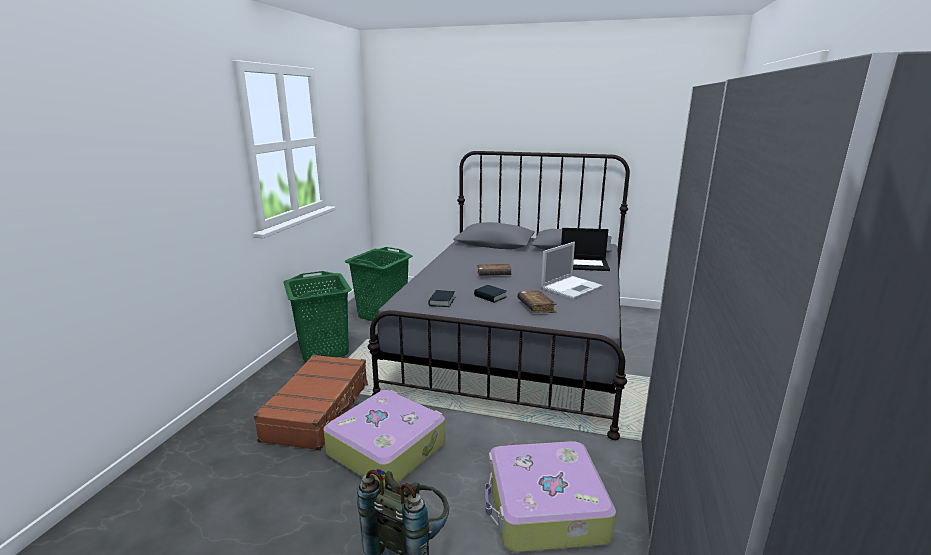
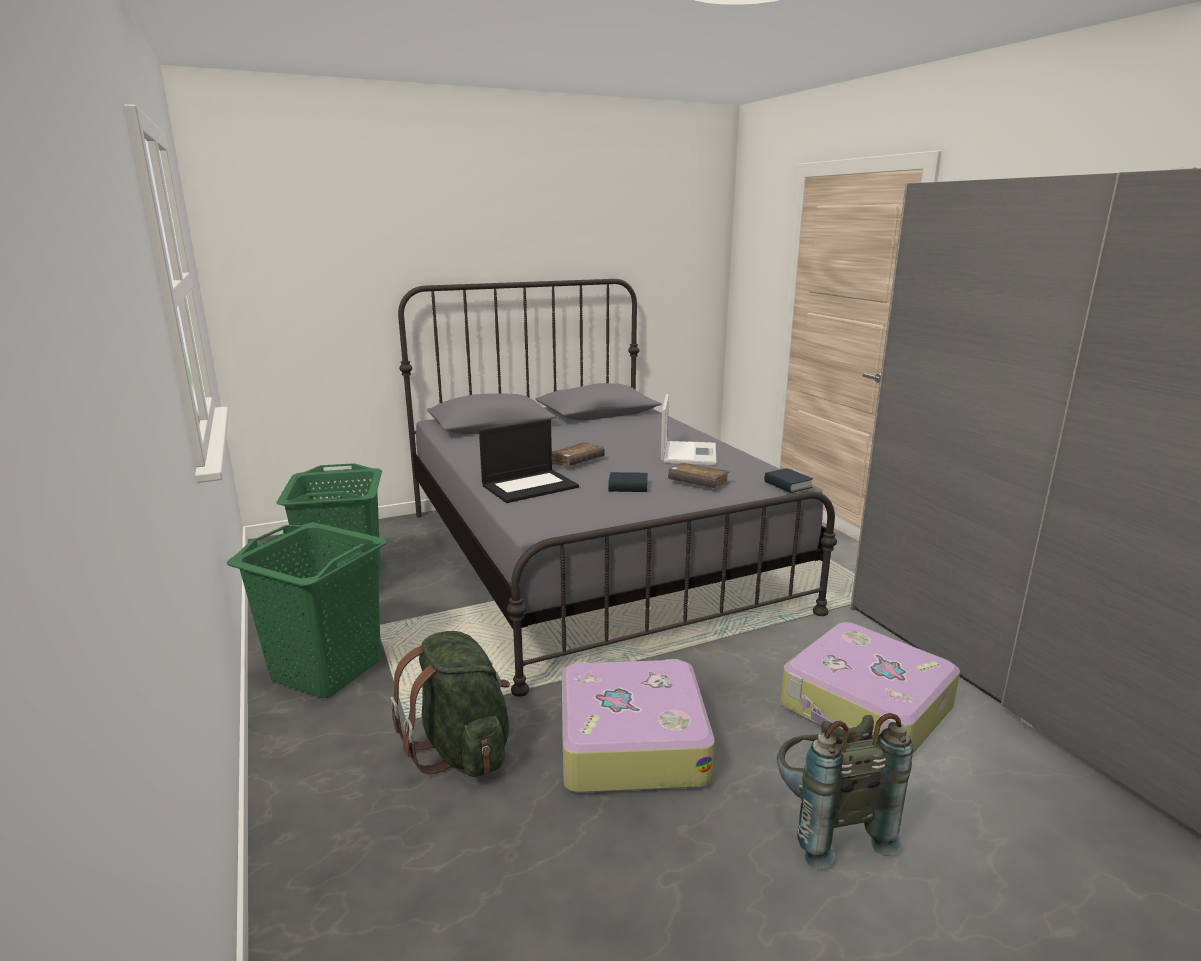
camera: 40 degrees left, 0 degrees up
(319, 410) = (462, 749): brown suitcase -> green backpack
(442, 301) = (585, 509): book -> book (787, 485)
(584, 264) = (648, 426): laptop -> laptop (530, 486)

